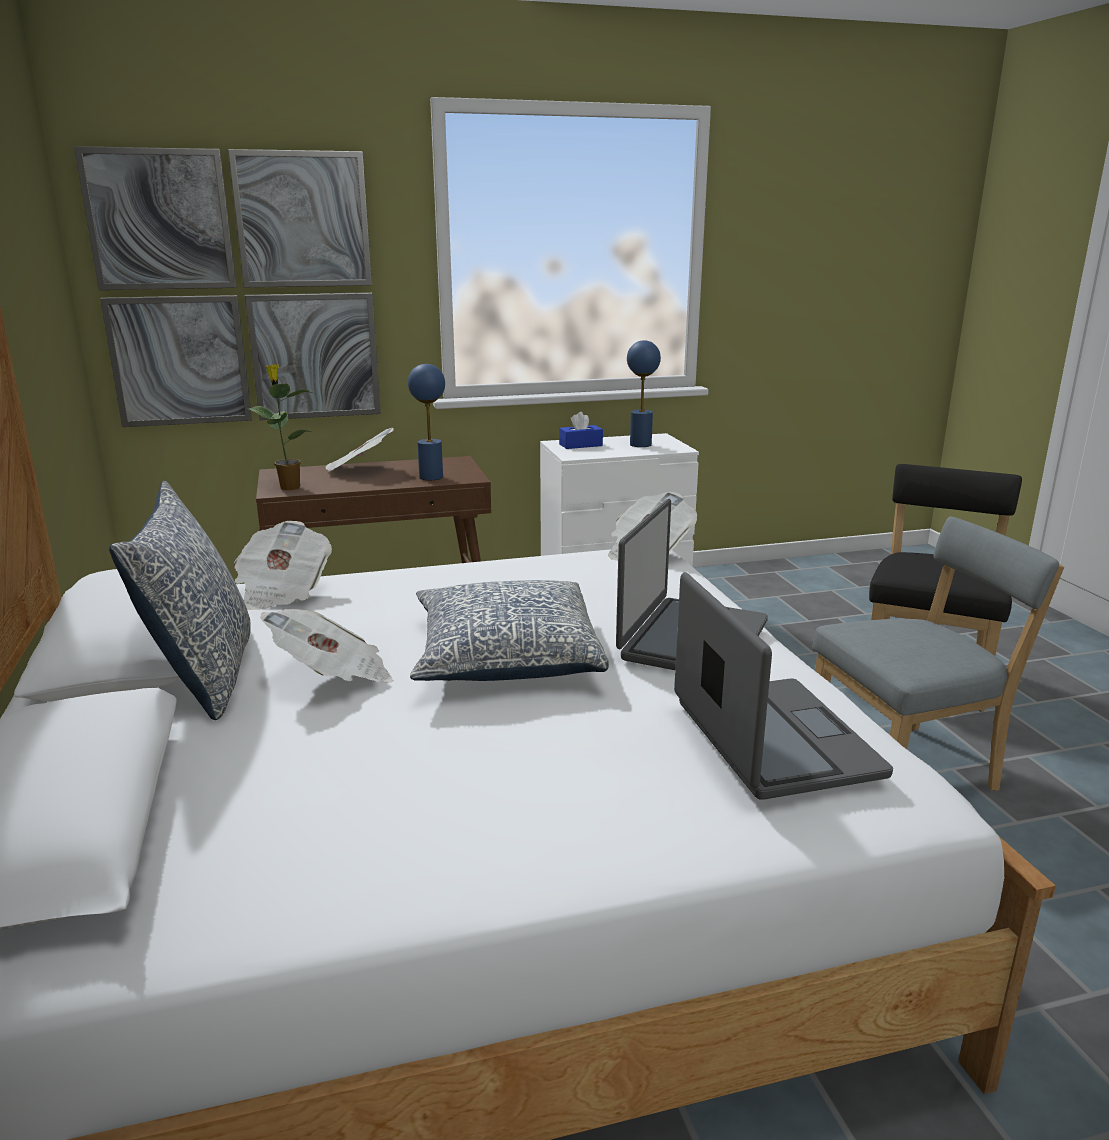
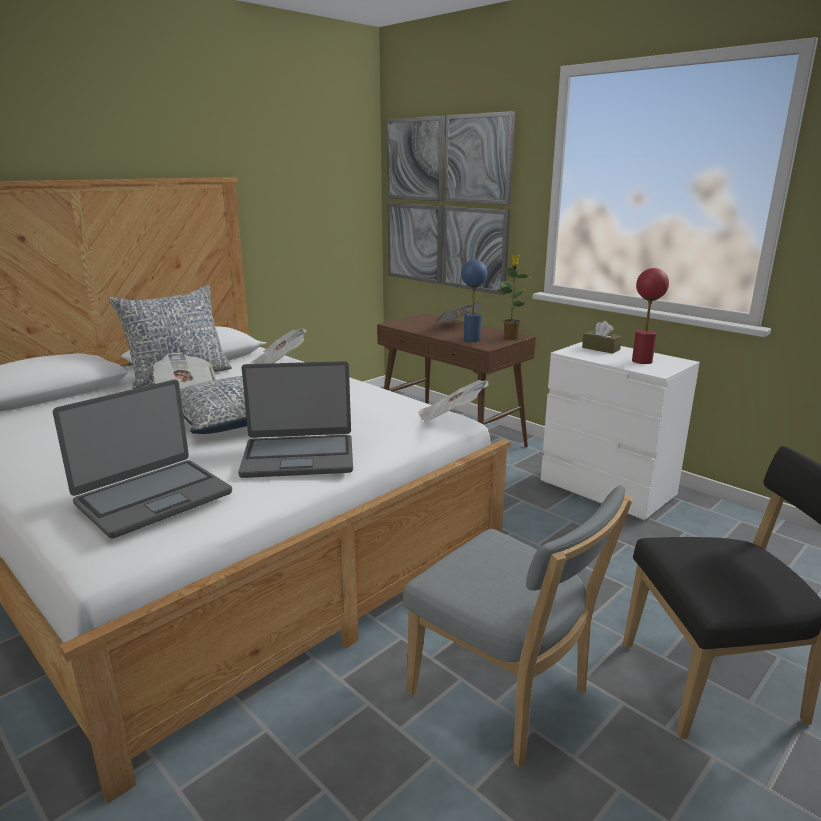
camera: 60 degrees right, 0 degrees up
(289, 487) = (404, 323): potted plant -> potted plant (510, 337)
(580, 445) = (600, 348): blue tissue box -> brown tissue box
(640, 445) = (641, 361): blue table lamp -> red table lamp

